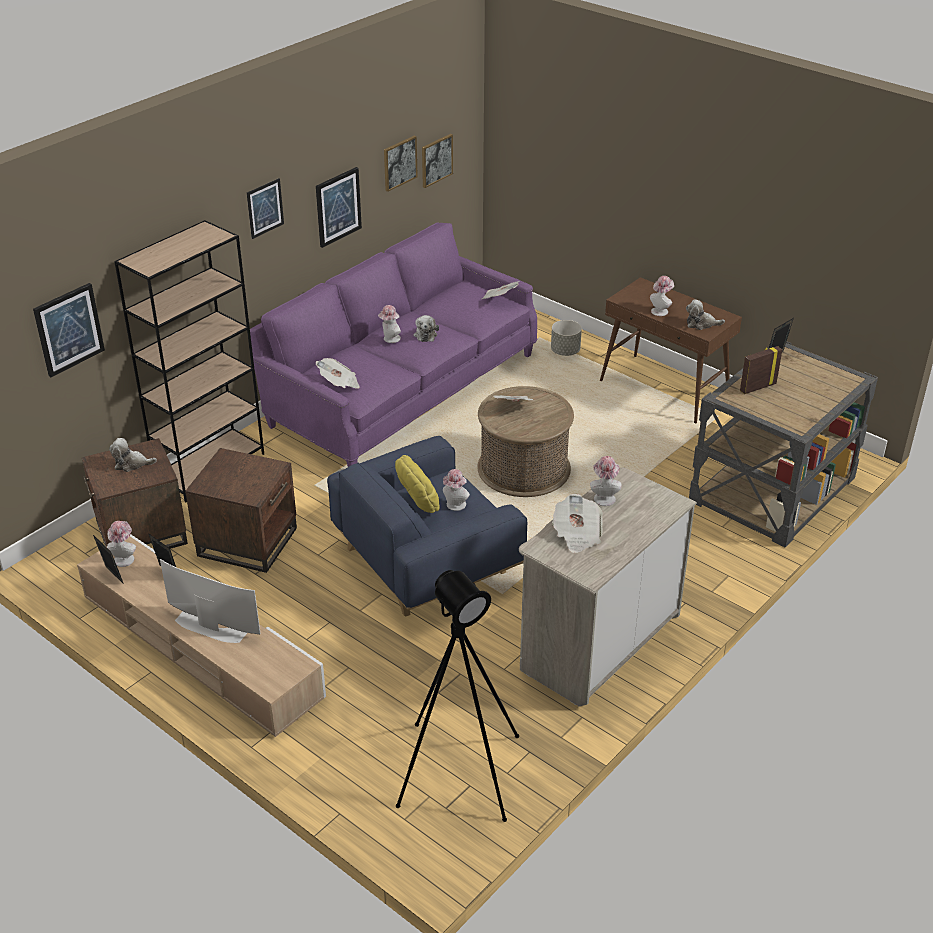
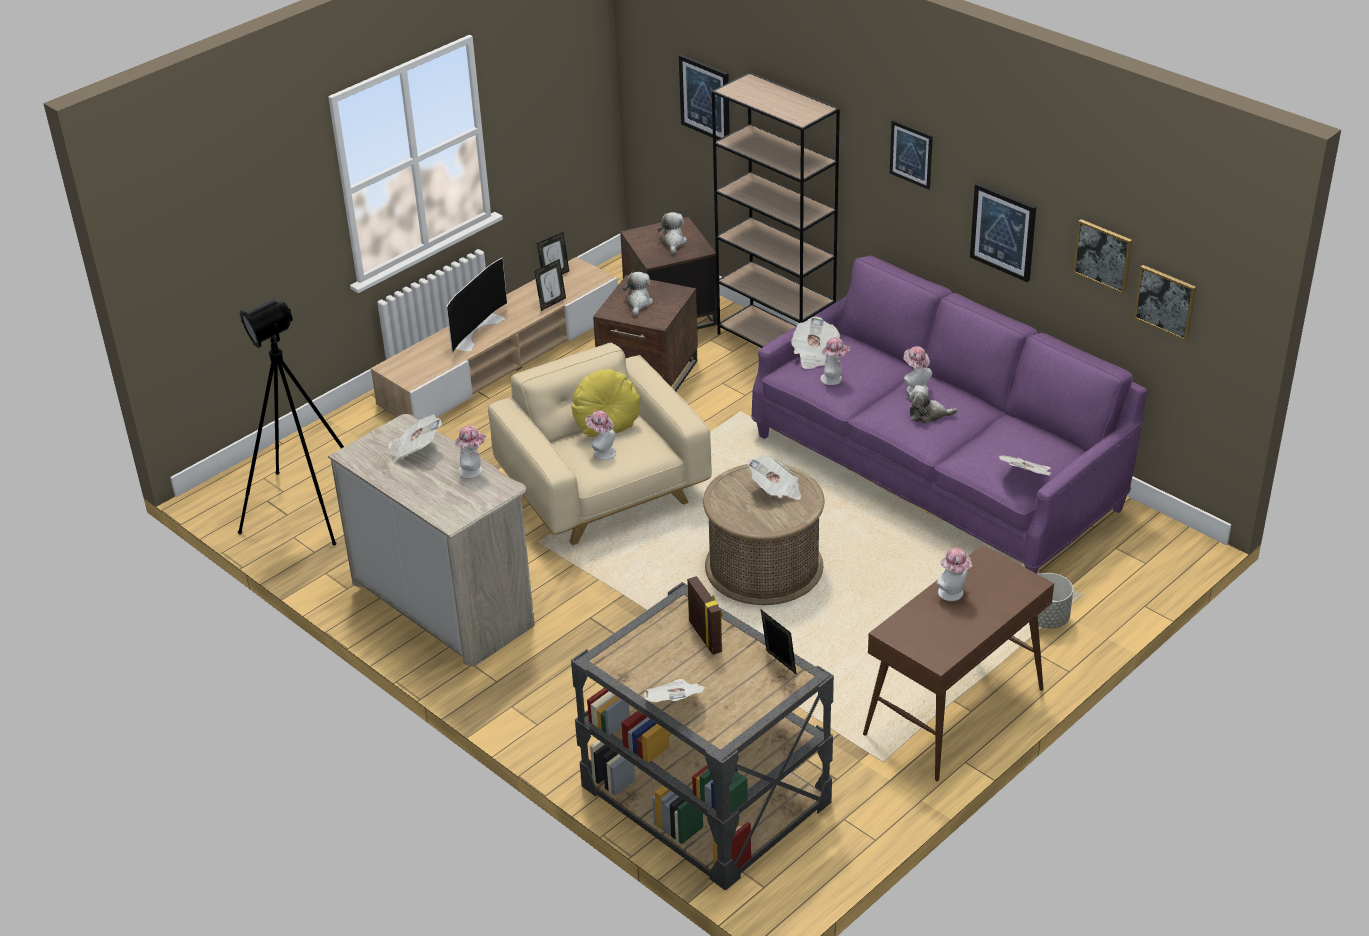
camera: 95 degrees right, 0 degrees up
(124, 558) = (580, 279): hat -> hat (834, 379)
(426, 560) = (602, 490): blue armchair -> beige armchair
(701, 324) = (916, 630): plush toy -> plush toy (638, 303)
(830, 397) = (674, 703): none -> newspaper

